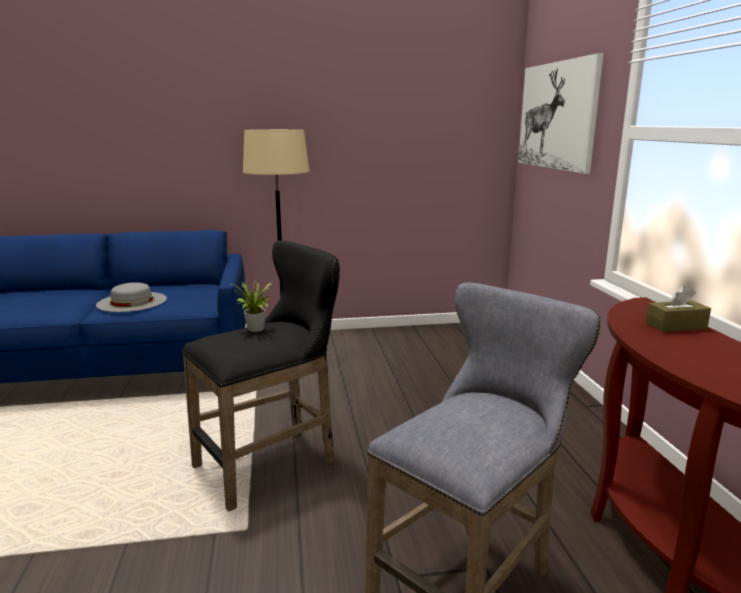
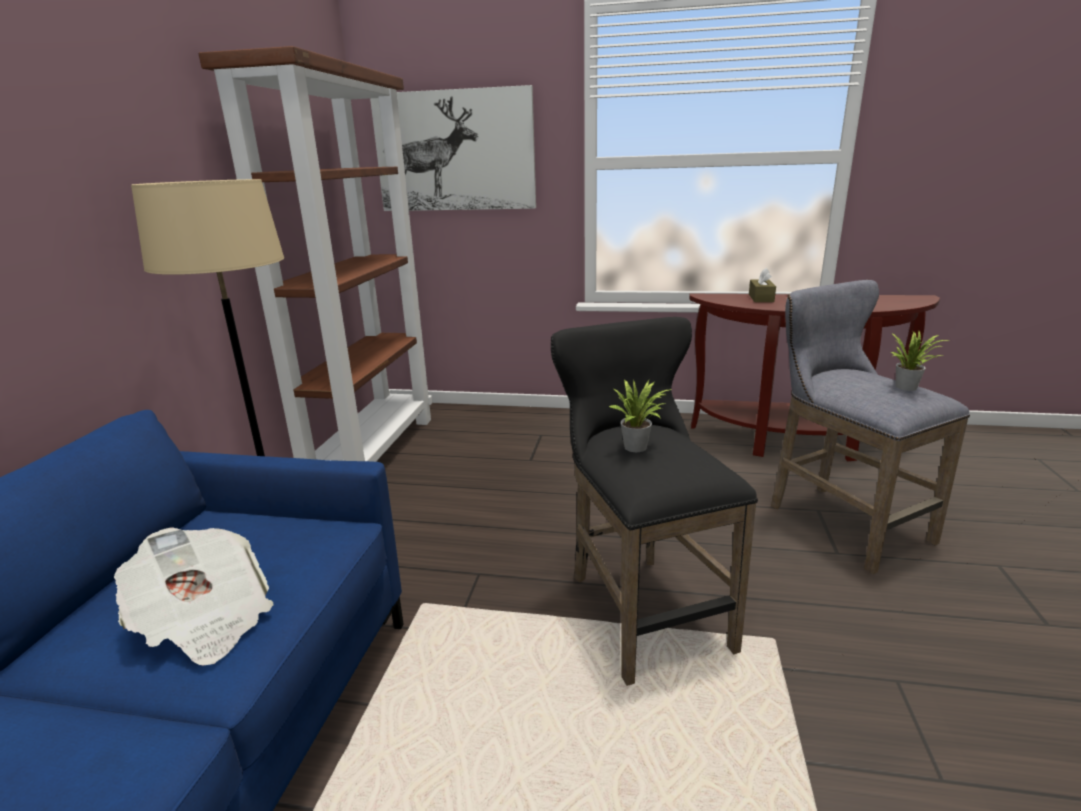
camera: 70 degrees left, 5 degrees up
(132, 302) = (205, 620): grey hat -> newspaper
(418, 335) = (373, 452): none -> brown bookcase
(471, 437) = (908, 387): none -> potted plant

